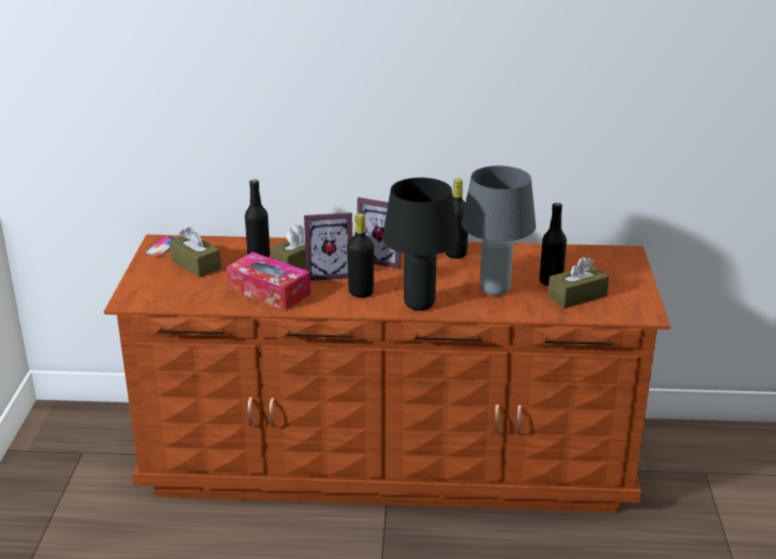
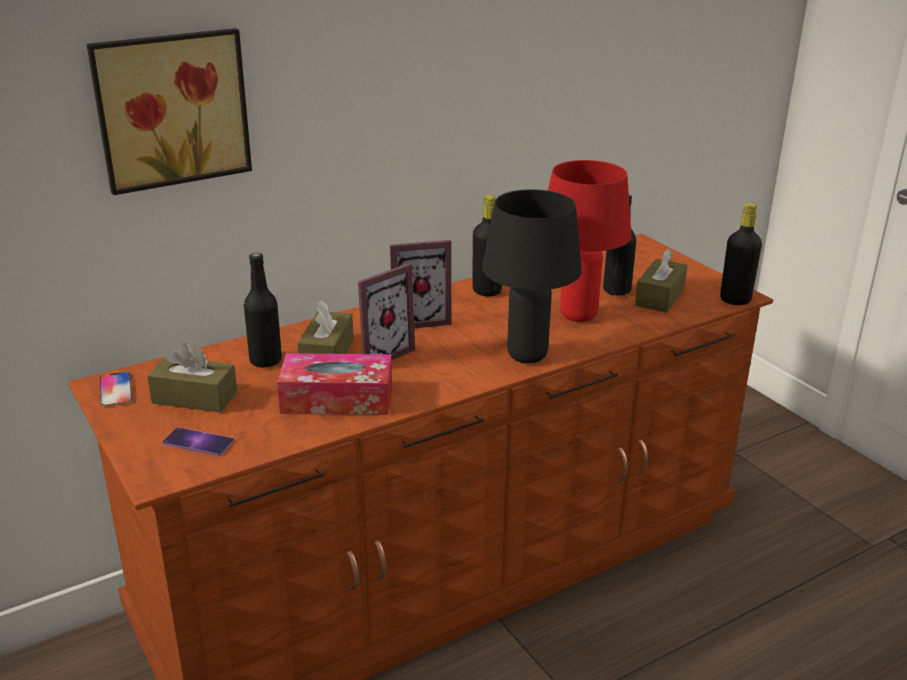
camera: 35 degrees left, 0 degrees up
(168, 289) = (198, 442): none -> phone
(227, 73) = (171, 108): none -> picture
(361, 292) = (446, 364): black bottle -> black bottle (735, 300)
(495, 290) = (579, 315): grey table lamp -> red table lamp

